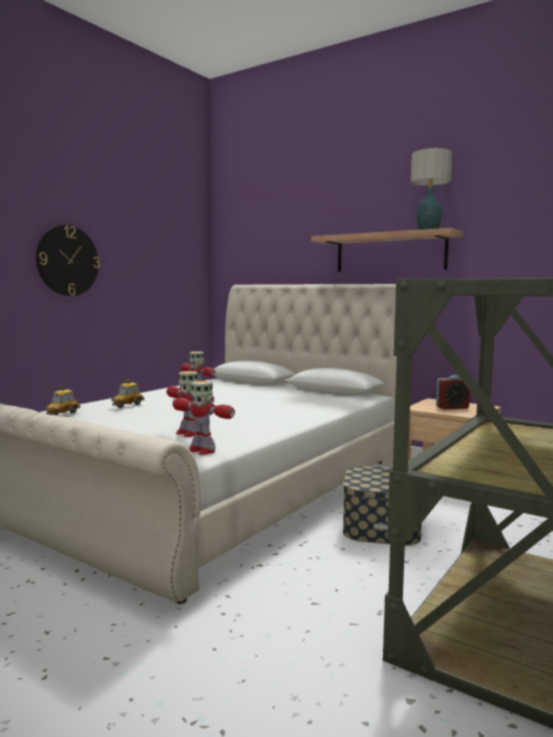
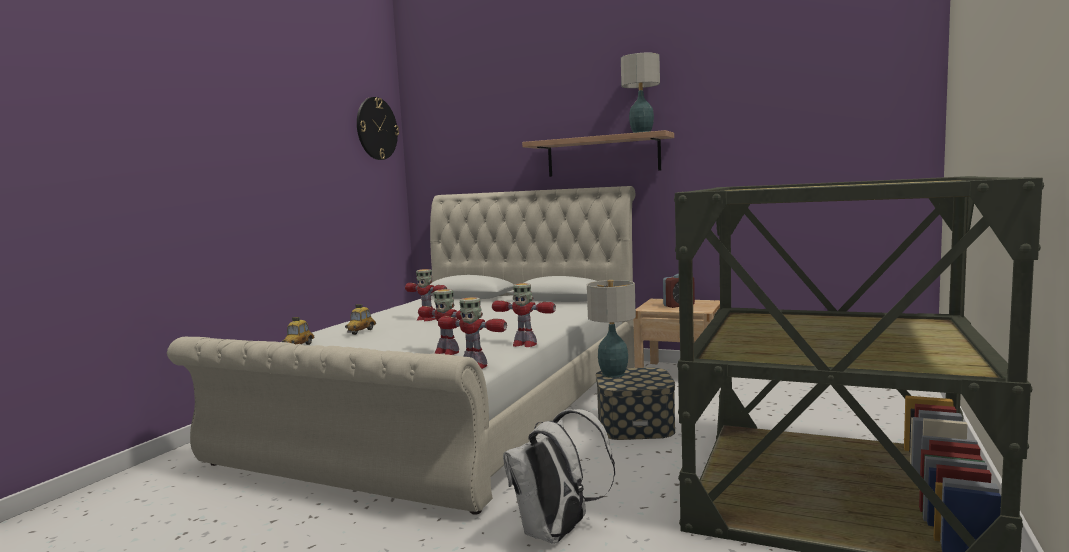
camera: 10 degrees left, 0 degrees up
(67, 260) = (266, 181): wall clock -> wall clock (376, 128)
(249, 640) = (557, 533): none -> white backpack
(267, 433) = (524, 344): none -> toy robot
(363, 472) = (612, 374): none -> table lamp

